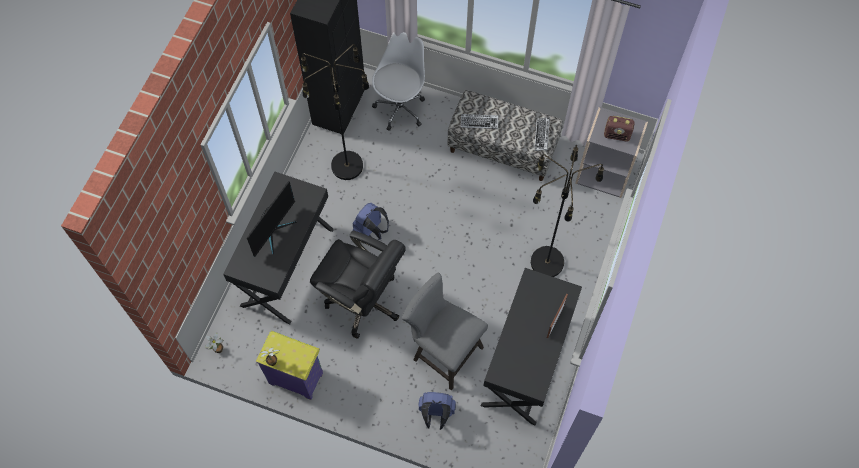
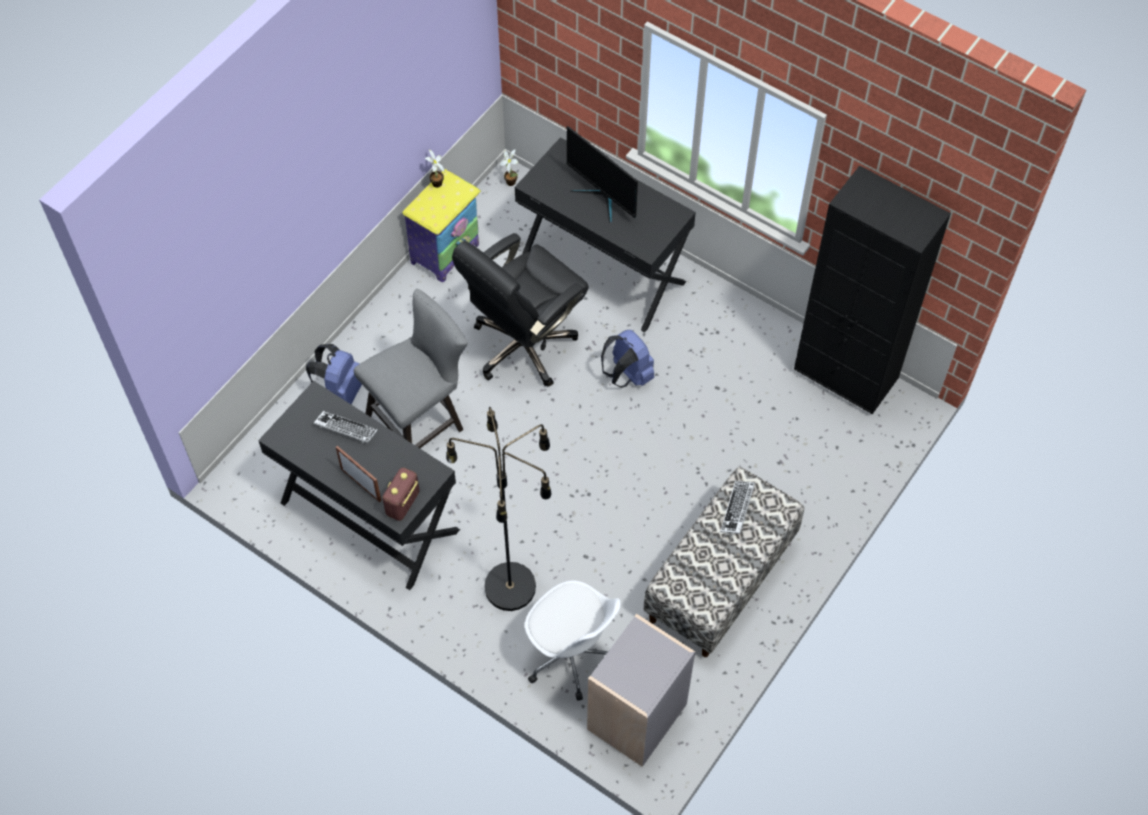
camera: 105 degrees right, 5 degrees down
(347, 167) = (741, 367): floor lamp -> none
(400, 108) = (827, 457): white office chair -> white office chair (572, 659)
(542, 135) = (691, 591): keyboard -> keyboard (346, 429)
(617, 135) = (633, 661): radio -> radio (403, 504)

